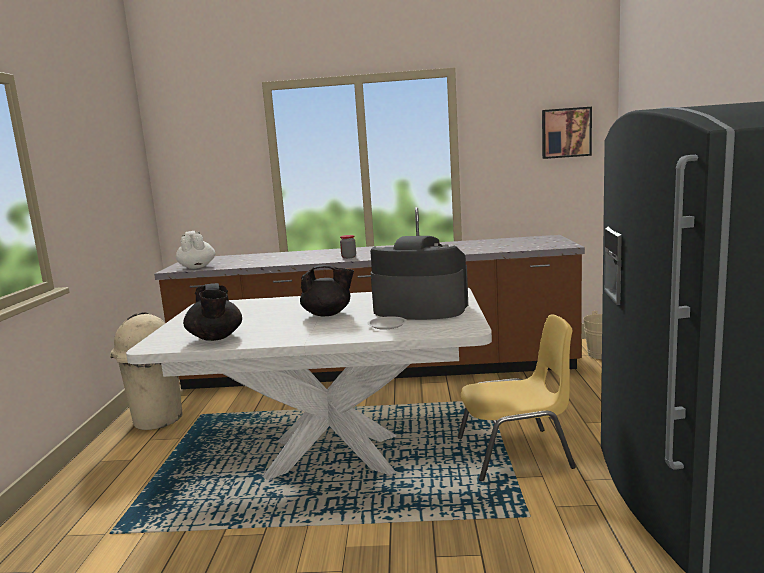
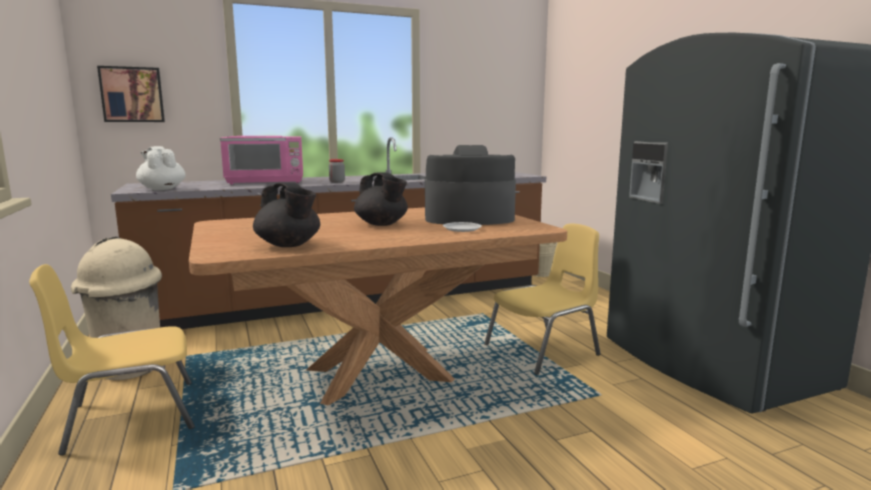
camera: 25 degrees left, 0 degrees up
(128, 463) = (130, 416): none -> yellow chair
(291, 256) = (267, 182): none -> pink microwave
(328, 314) = (382, 224): black teapot -> black teapot turned 75 degrees clockwise
(332, 456) = (378, 375): white dining table -> brown dining table
(566, 133) = (507, 82): picture -> picture (132, 95)

